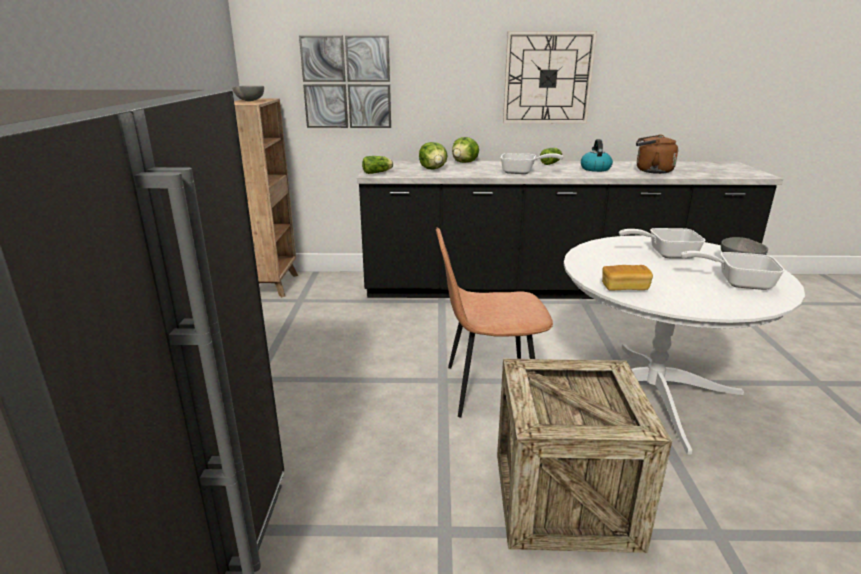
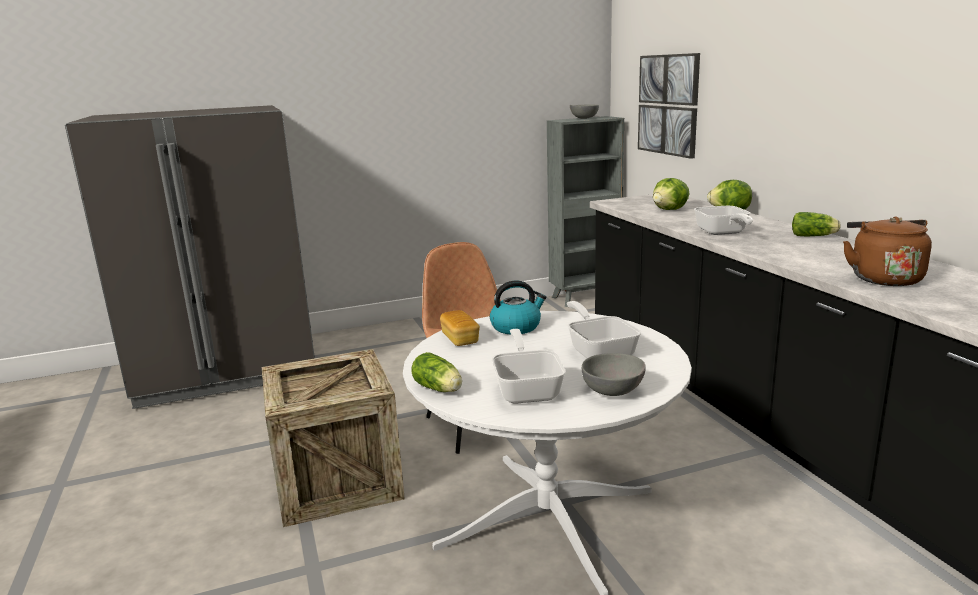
camera: 70 degrees right, 5 degrees down
(275, 285) = (585, 298): brown bookcase -> grey bookcase
(378, 172) = (618, 201): lettuce -> lettuce (439, 389)
(547, 78) = (846, 110): wall clock -> none
(595, 169) = (823, 254): kettle -> kettle (516, 327)

